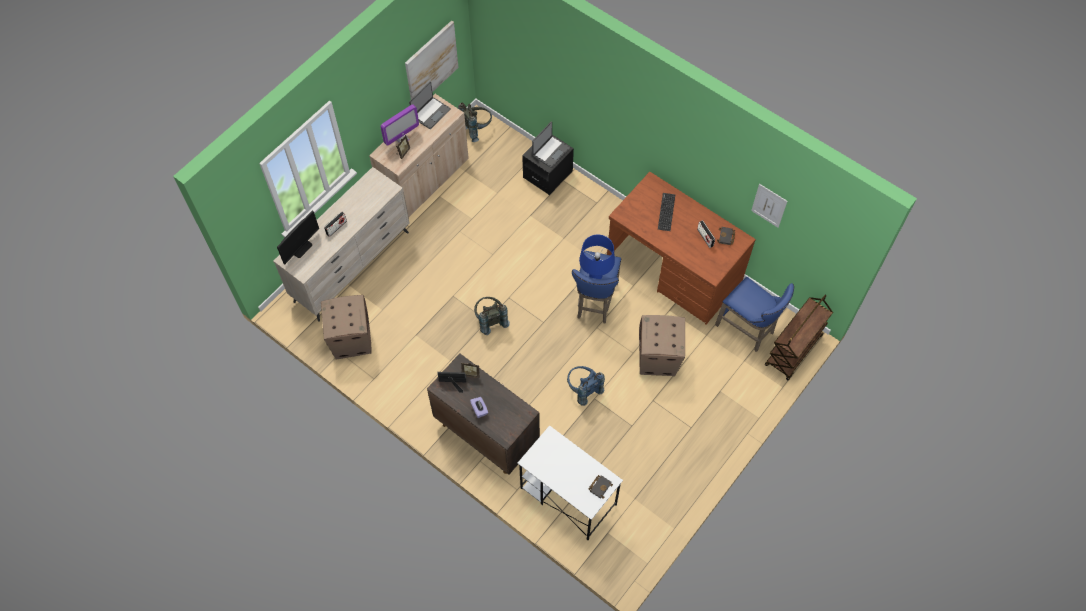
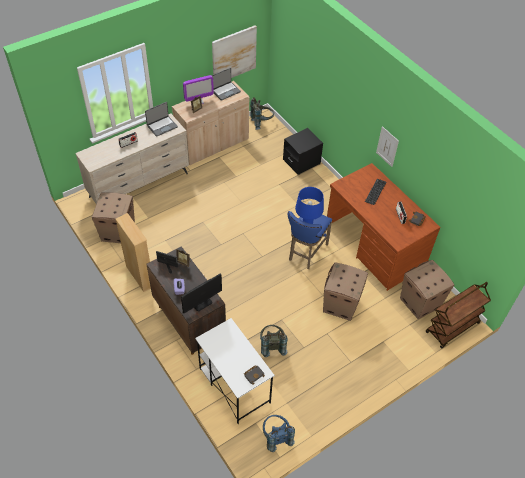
camera: 15 degrees right, 10 degrees down
(301, 248) = (98, 150): monitor -> monitor (202, 303)
(403, 392) = (140, 276): none -> beige bookcase
(490, 320) = (223, 245): grey backpack -> grey backpack (272, 345)
(550, 151) = (305, 141): laptop -> laptop (162, 126)
(583, 389) = (275, 311): blue backpack -> blue backpack (276, 437)
(748, 330) = (419, 303): blue stool -> cardboard box
(769, 205) = (455, 194): picture -> picture (387, 146)

